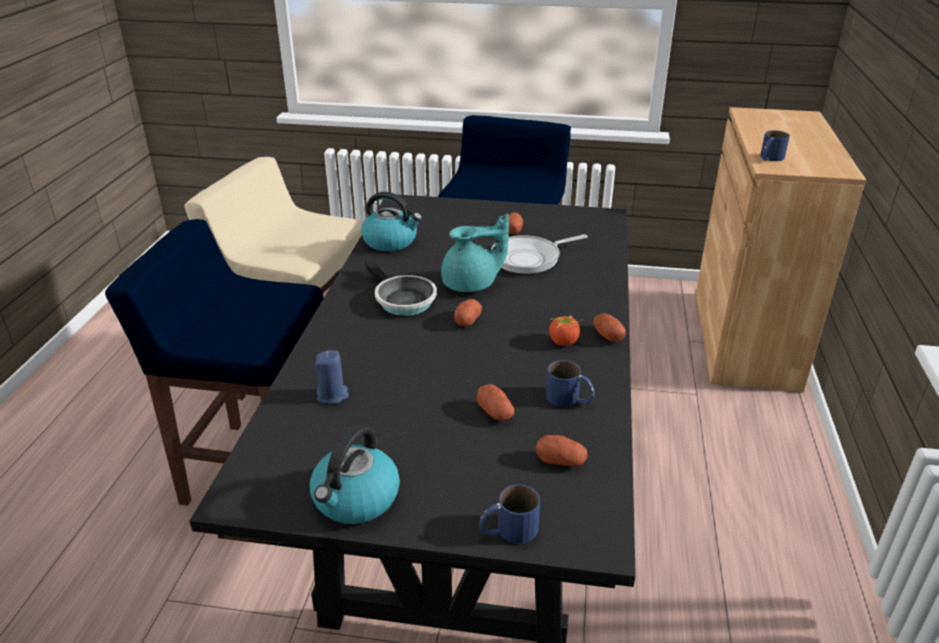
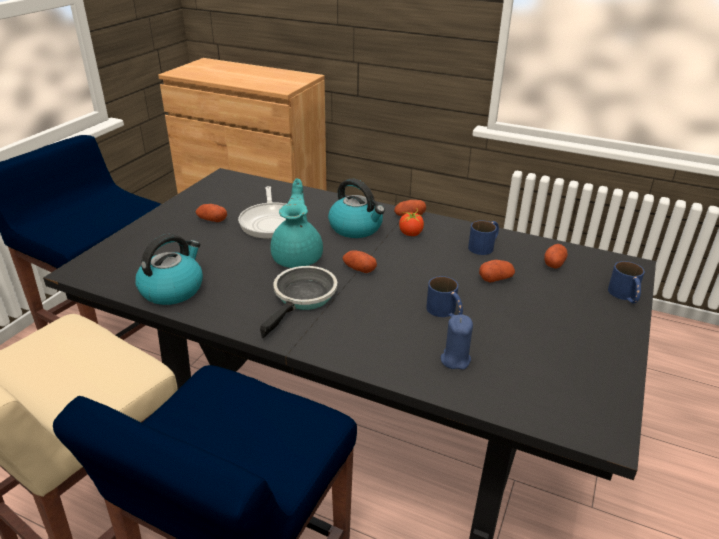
camera: 75 degrees left, 0 degrees up
(355, 499) = (600, 360): kettle -> kettle (356, 228)
(402, 300) = (303, 298): frying pan -> frying pan turned 45 degrees counterclockwise
(769, 158) = (268, 86): blue mug -> blue mug (445, 312)

